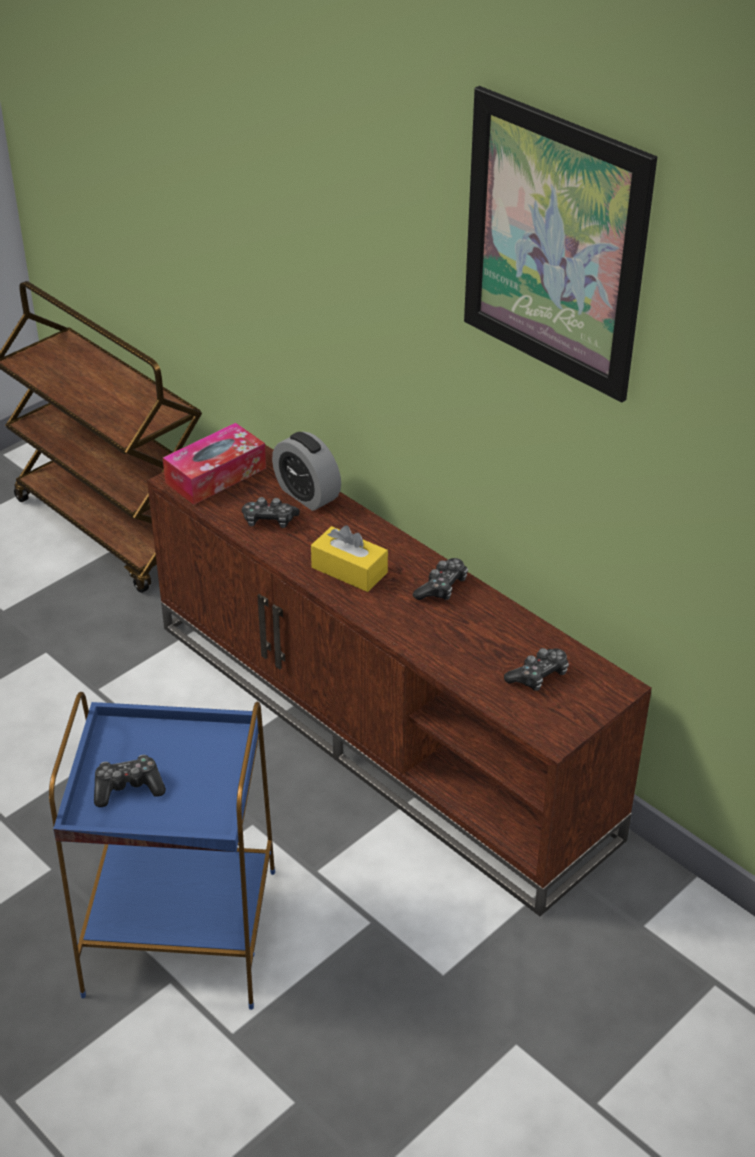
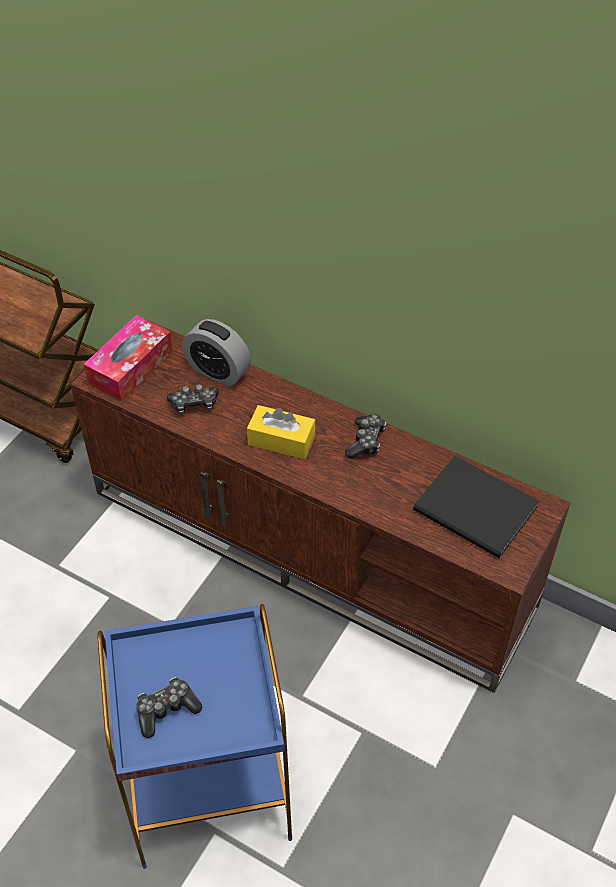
camera: 15 degrees left, 10 degrees up
(538, 676) = (476, 512): game controller -> black book
(554, 245) = (477, 151): picture -> none

